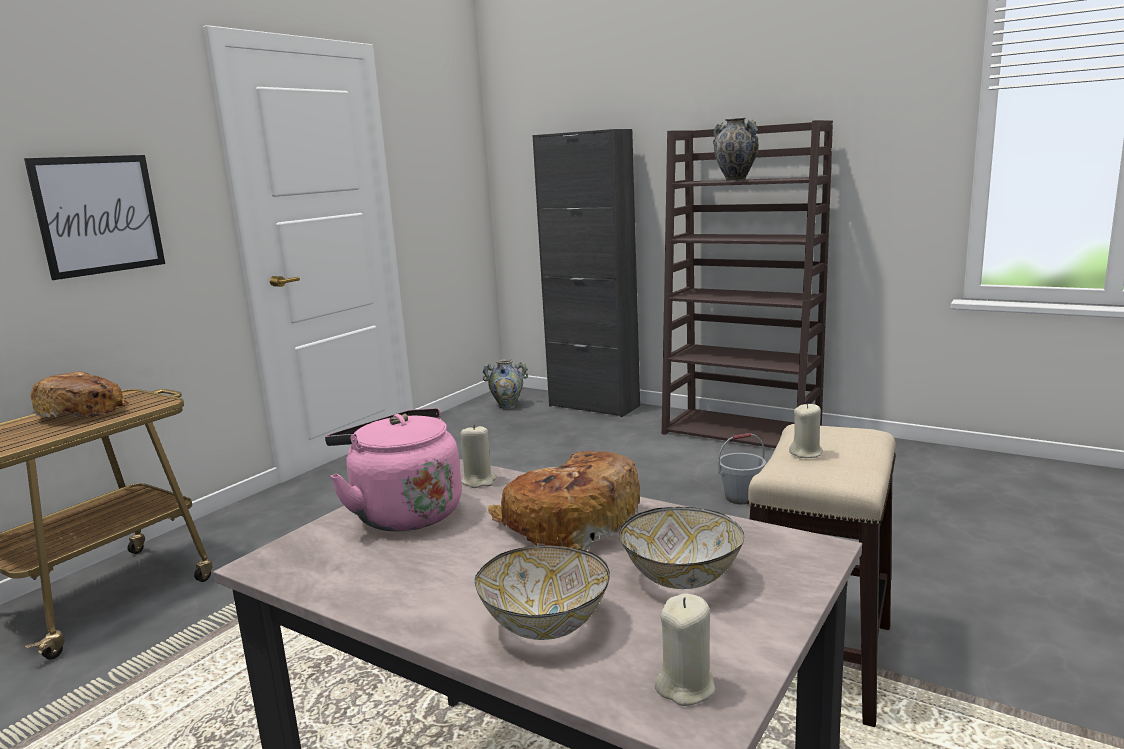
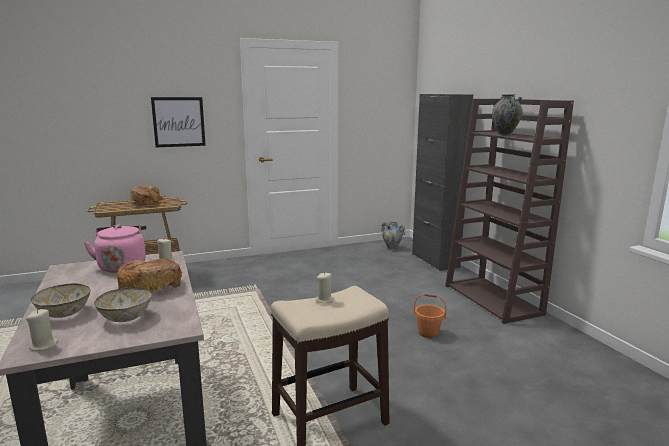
camera: 35 degrees right, 0 degrees up
(741, 497) = (428, 333): grey bucket -> orange bucket

